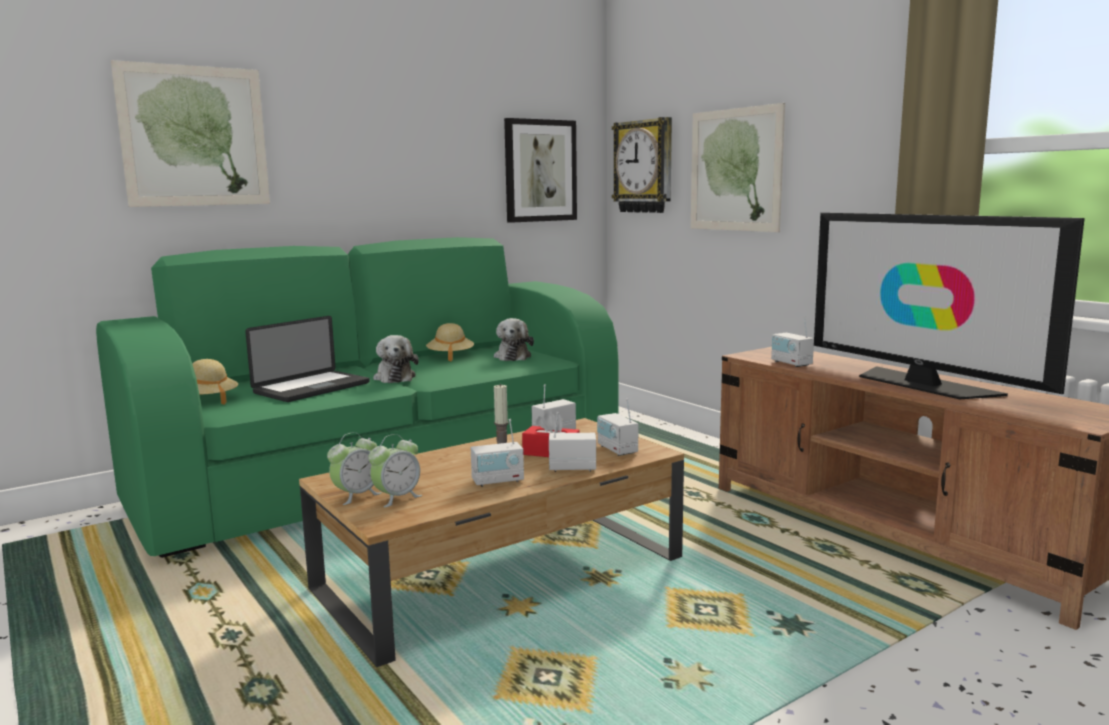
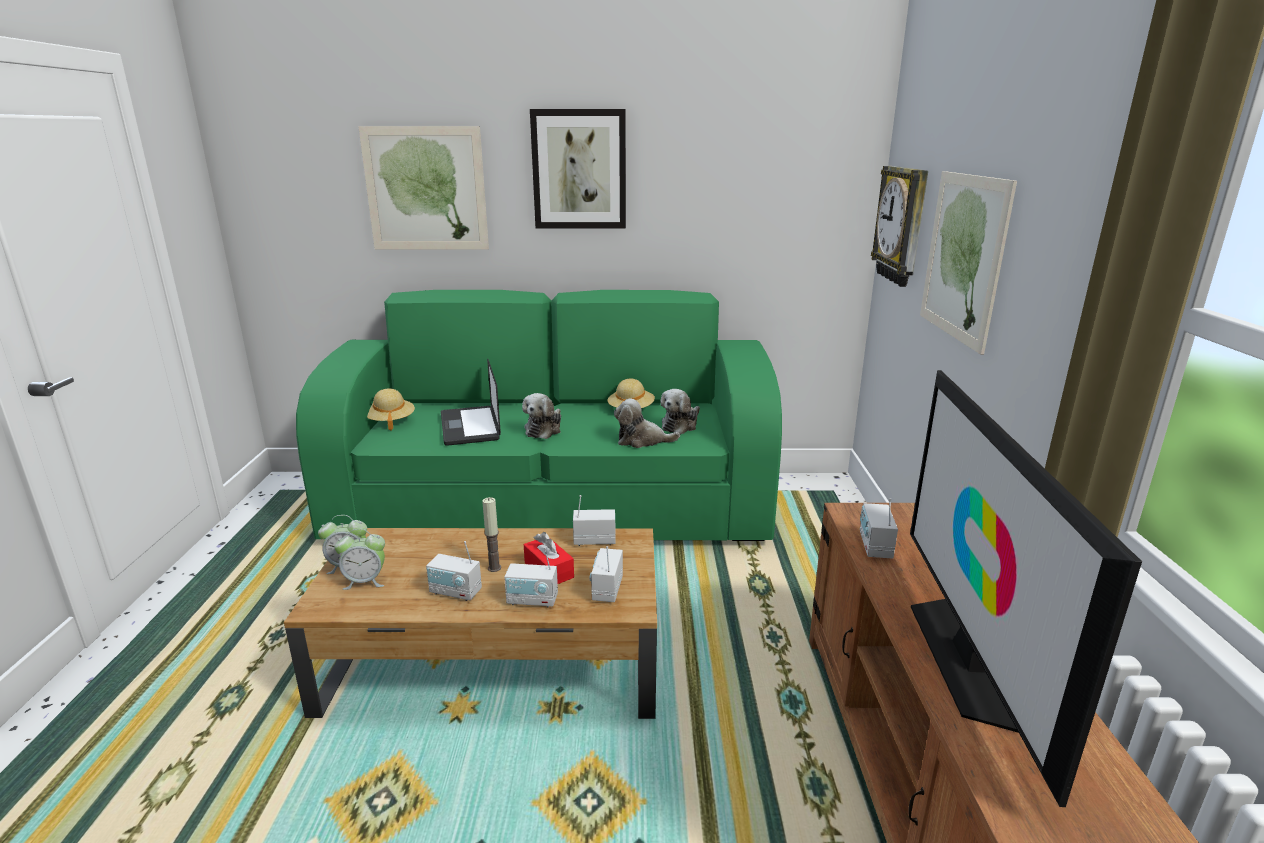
camera: 35 degrees right, 10 degrees up
(312, 388) = (470, 427): laptop -> laptop turned 90 degrees clockwise
(500, 368) = (642, 440): none -> plush toy
(540, 171) = (785, 219): picture -> picture (579, 170)
(572, 468) = (532, 600): radio -> radio turned 150 degrees clockwise

